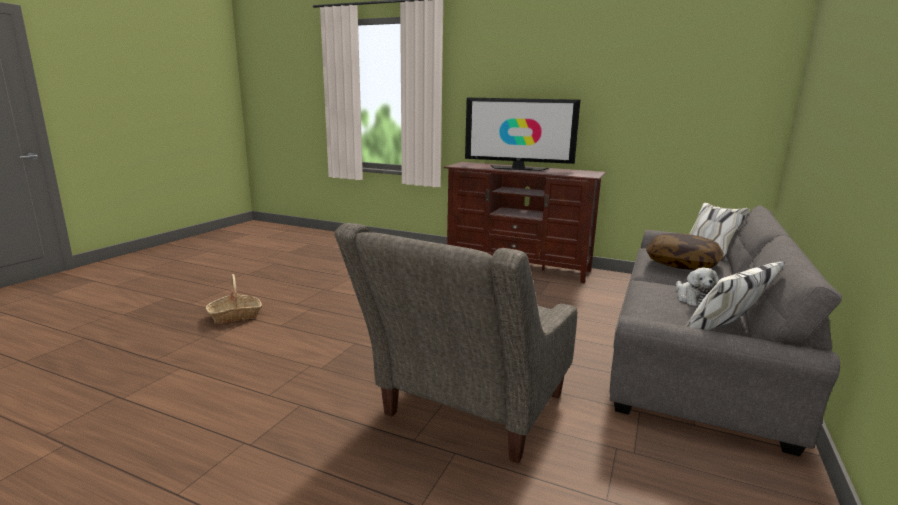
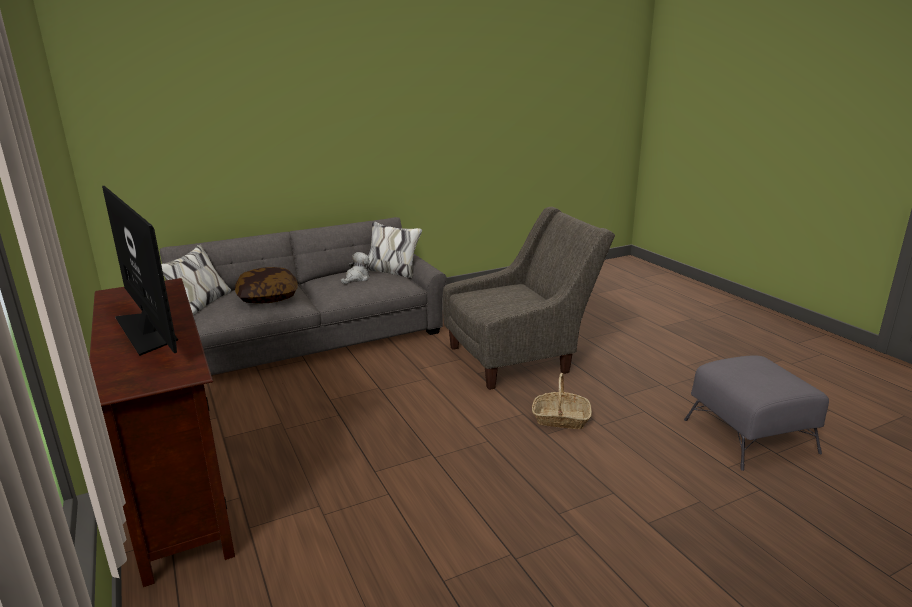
camera: 140 degrees left, 5 degrees up
(141, 406) = (750, 436): none -> grey ottoman
(235, 316) = (672, 540): basket -> basket (560, 419)

